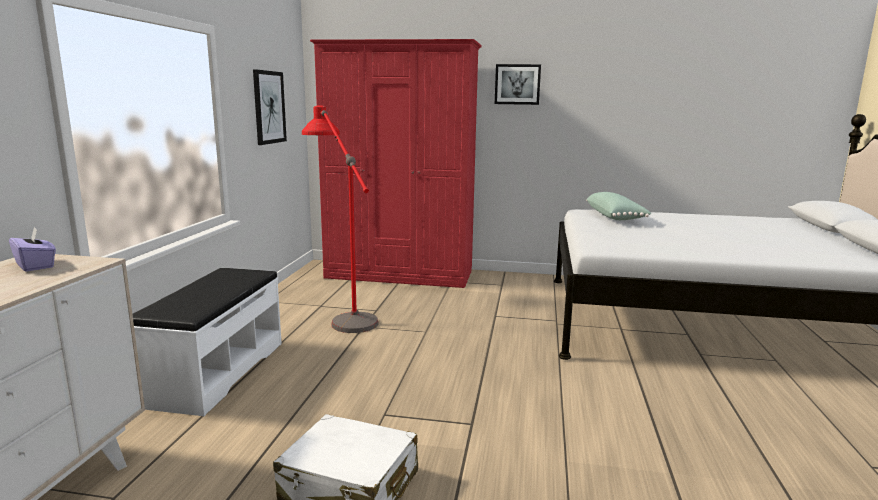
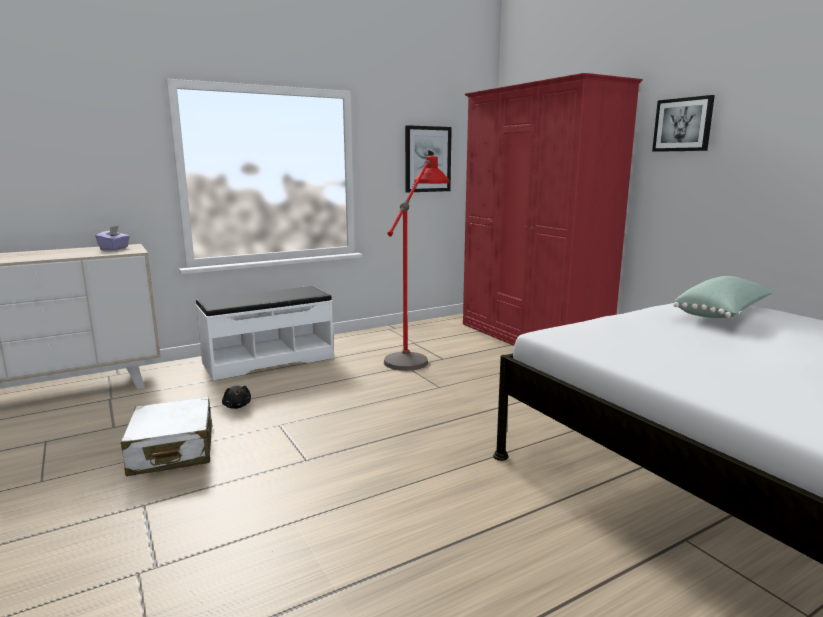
camera: 50 degrees right, 0 degrees up
(302, 422) = (237, 406): none -> black plush toy

